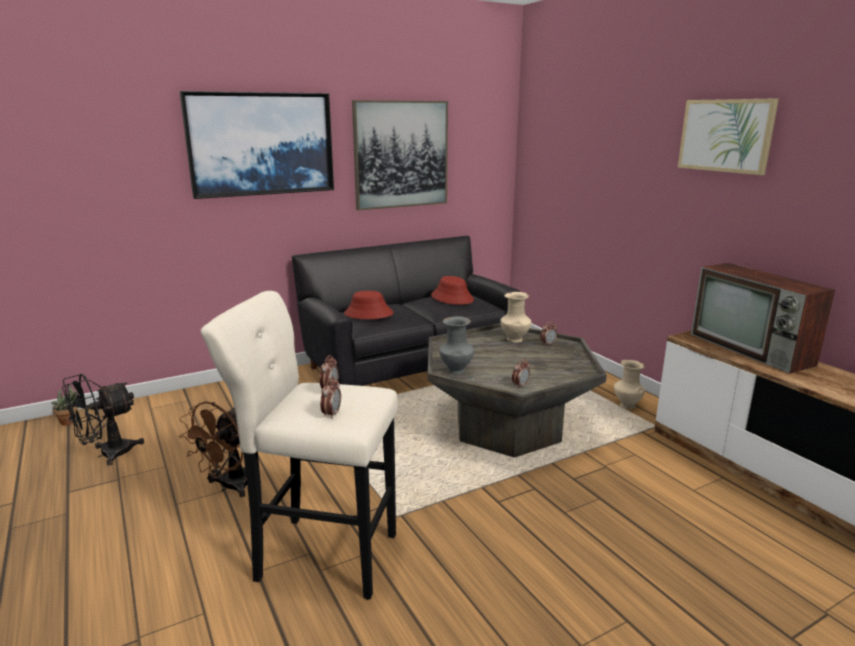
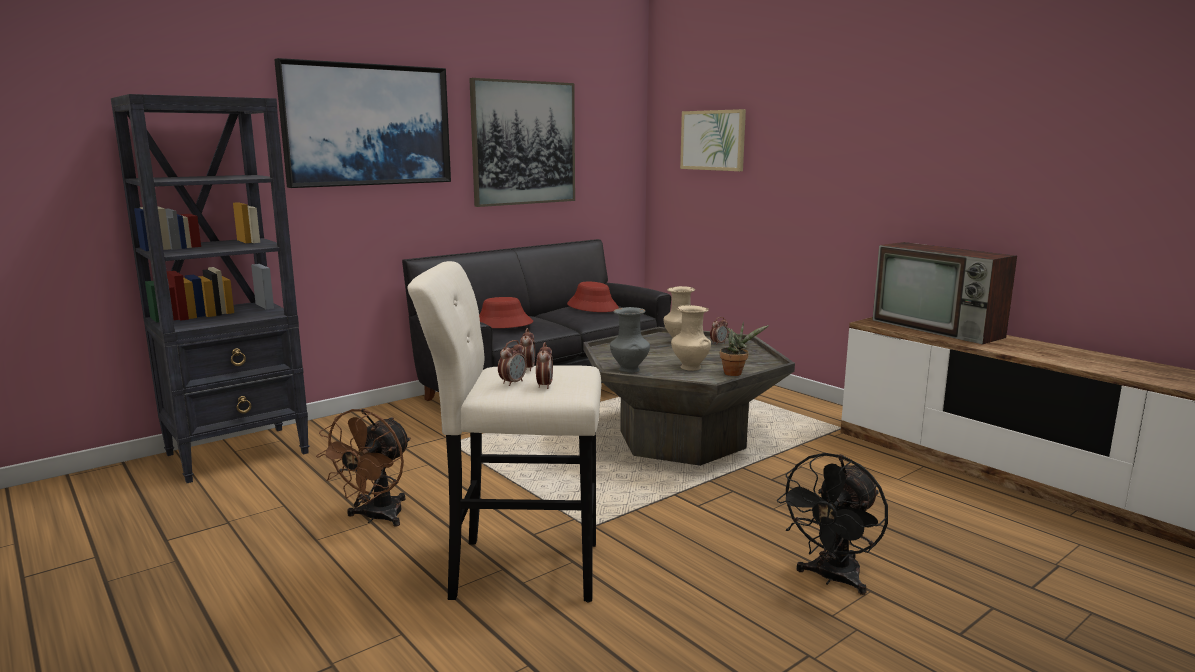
camera: 10 degrees left, 5 degrees down
(70, 422) = (131, 472): potted plant -> potted plant (735, 373)
(107, 454) = (200, 500): black fan -> black fan (832, 579)
(153, 411) = (239, 453): none -> black bookcase
(520, 385) = (706, 378): alarm clock -> alarm clock (513, 382)
(626, 405) = (803, 412): beige vase -> beige vase (689, 367)
(725, 135) = (890, 110): picture -> picture (713, 140)

